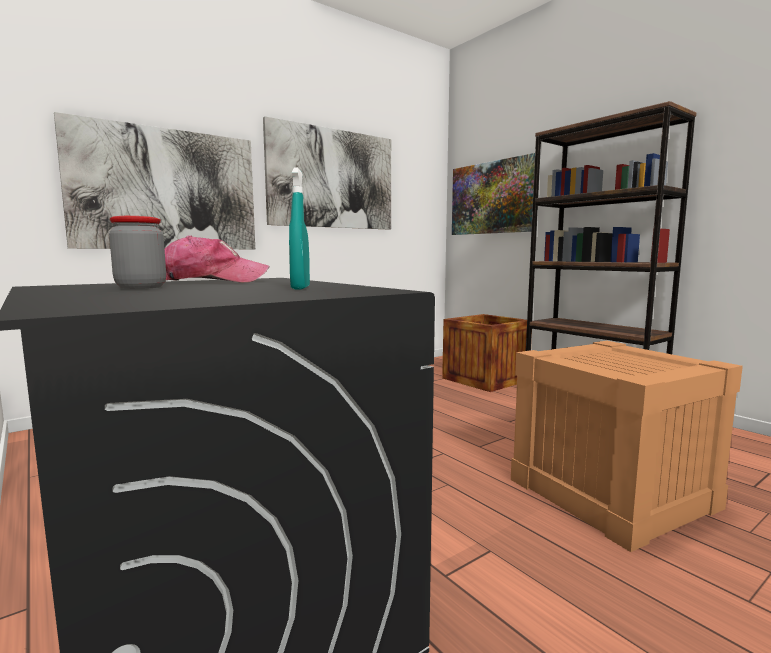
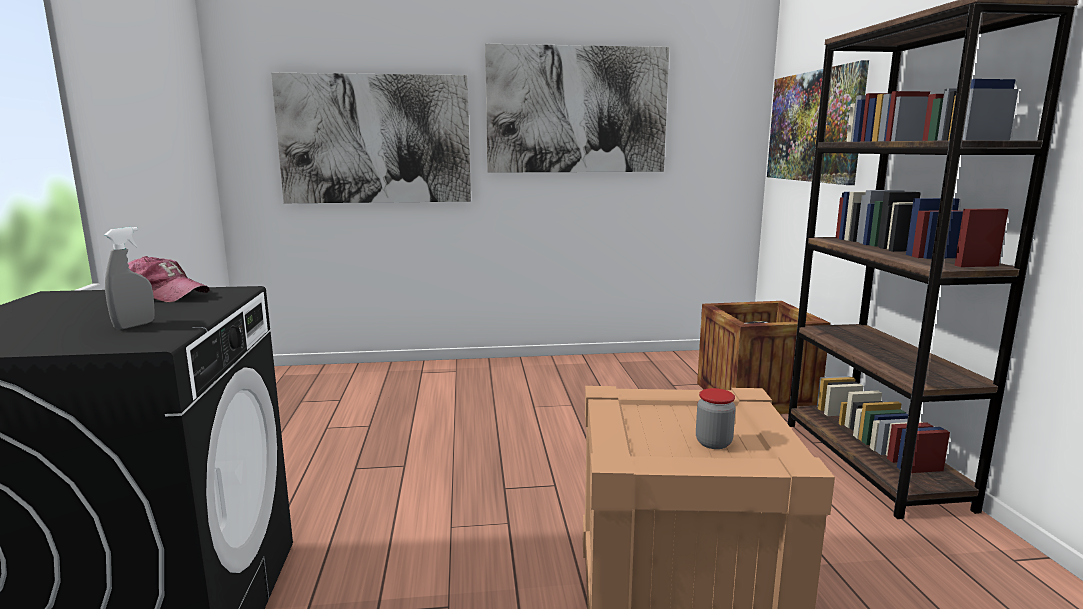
camera: 30 degrees right, 5 degrees up
(141, 287) = (72, 307): jar -> jar (713, 443)
(300, 288) = (135, 325): turquoise spray bottle -> grey spray bottle

